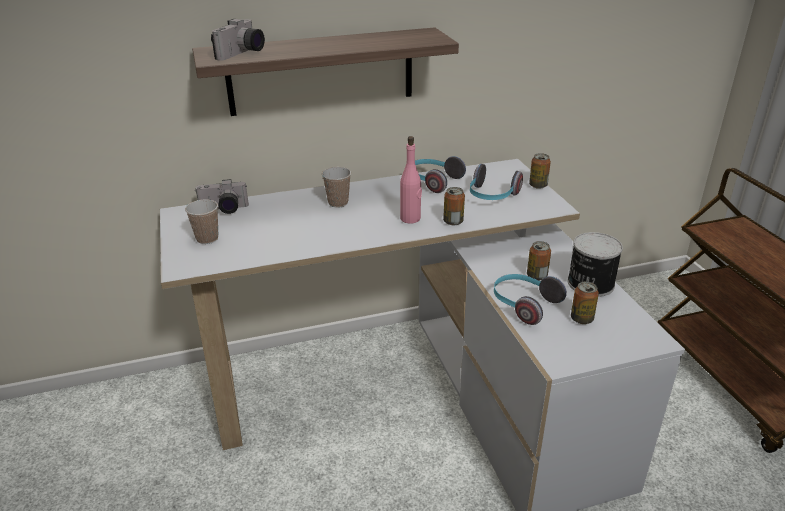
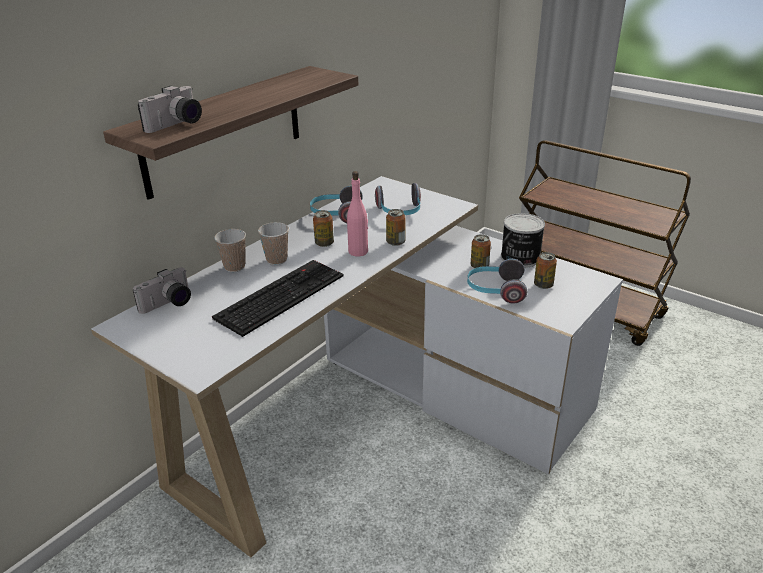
camera: 35 degrees left, 0 degrees up
(207, 238) = (189, 336): cup -> cup (234, 267)
(242, 54) = (177, 125): camera -> camera turned 45 degrees clockwise
(305, 232) = (280, 295): none -> keyboard
(538, 185) = (423, 193): can -> can (324, 243)

